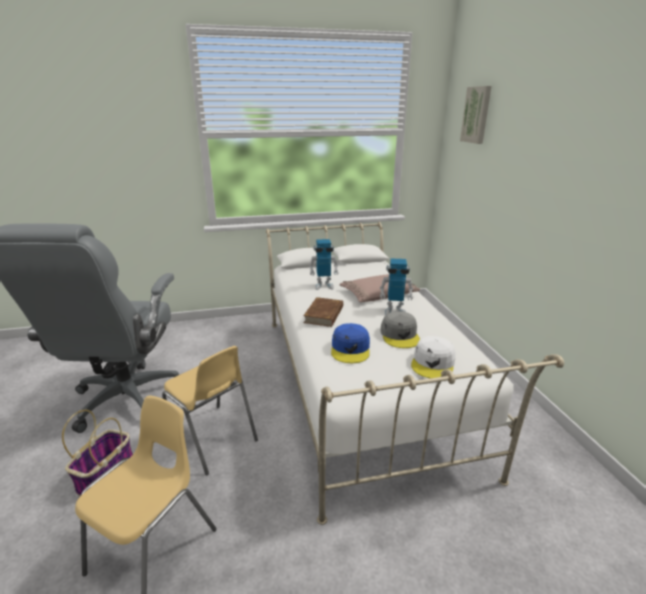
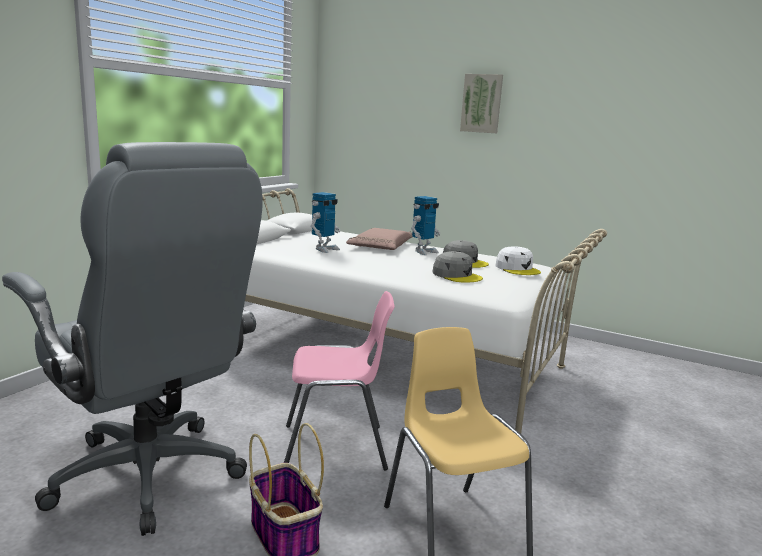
camera: 50 degrees left, 10 degrees down
(212, 439) = (335, 448): yellow chair -> pink chair
(324, 314) = (382, 264): brown book -> none
(350, 349) = (457, 275): blue cap -> grey cap
(477, 115) = (372, 71): picture -> picture (482, 103)

